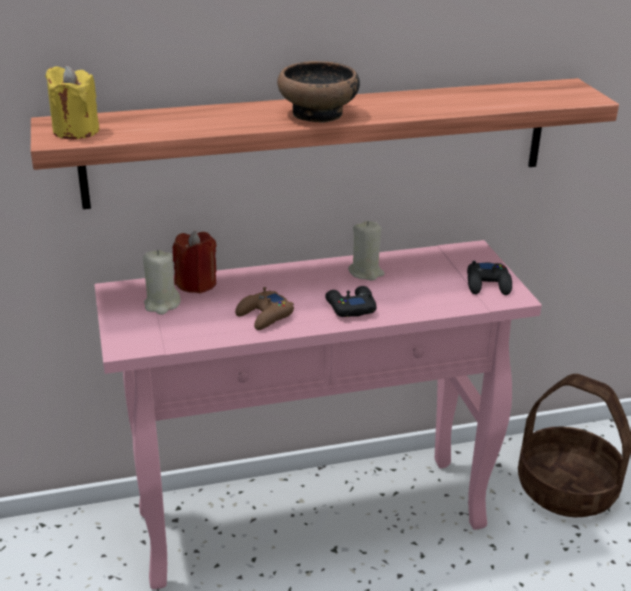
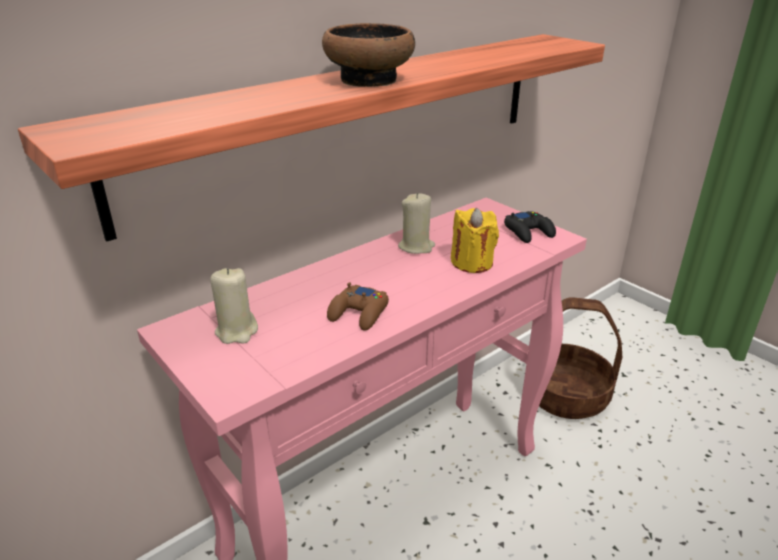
camera: 25 degrees left, 0 degrees up
(76, 131) = (100, 131): yellow candle -> yellow candle (472, 263)
(196, 283) = (258, 299): red candle -> none
(350, 307) = (433, 282): black game controller -> none

